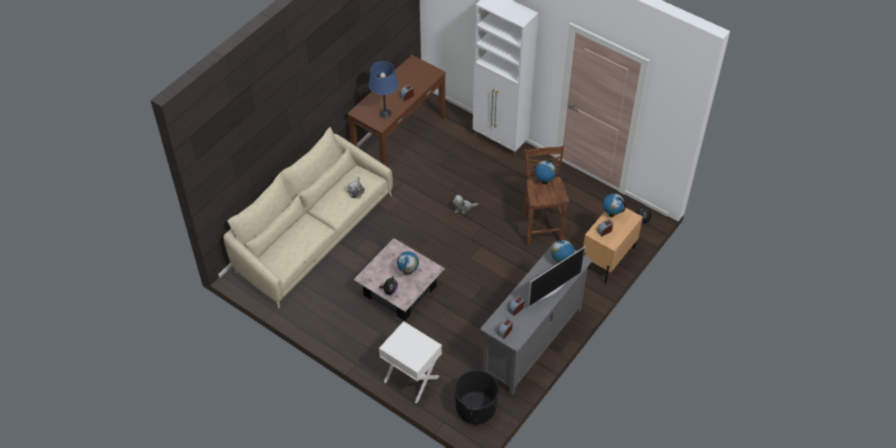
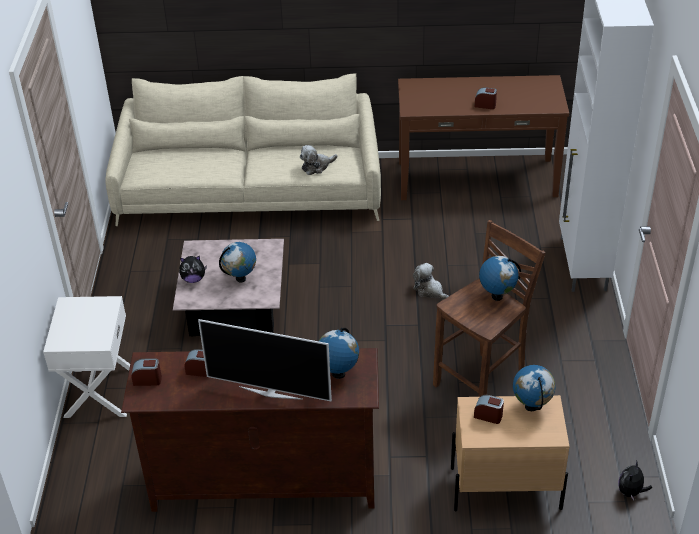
camera: 55 degrees right, 10 degrees down
(385, 113) = (434, 103): blue table lamp -> none
(476, 409) = (98, 483): black planter -> none
(532, 343) = (263, 485): grey tv stand -> brown tv stand

